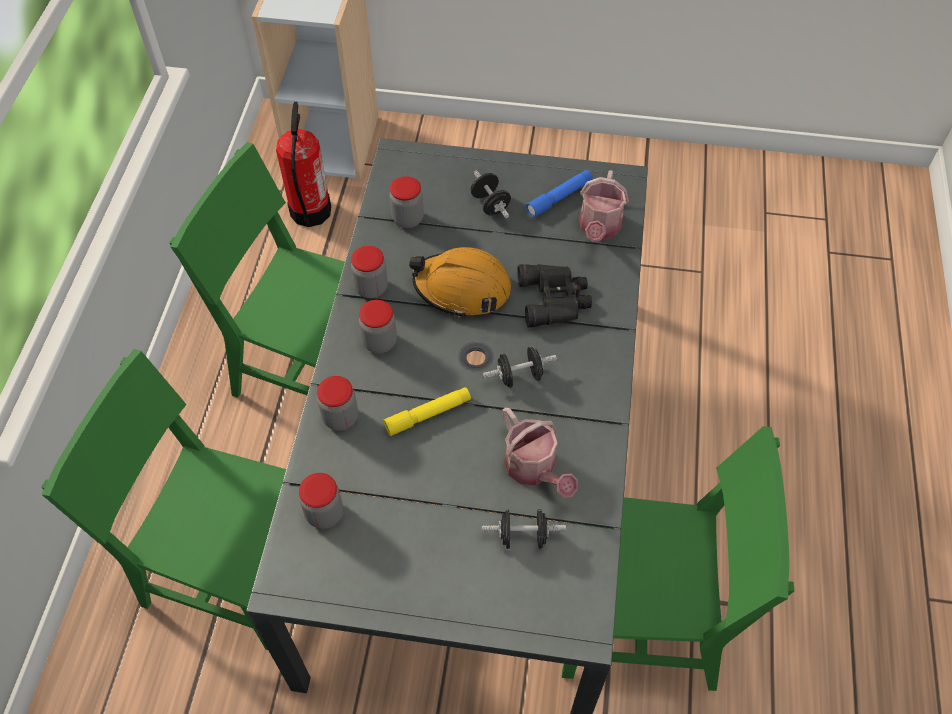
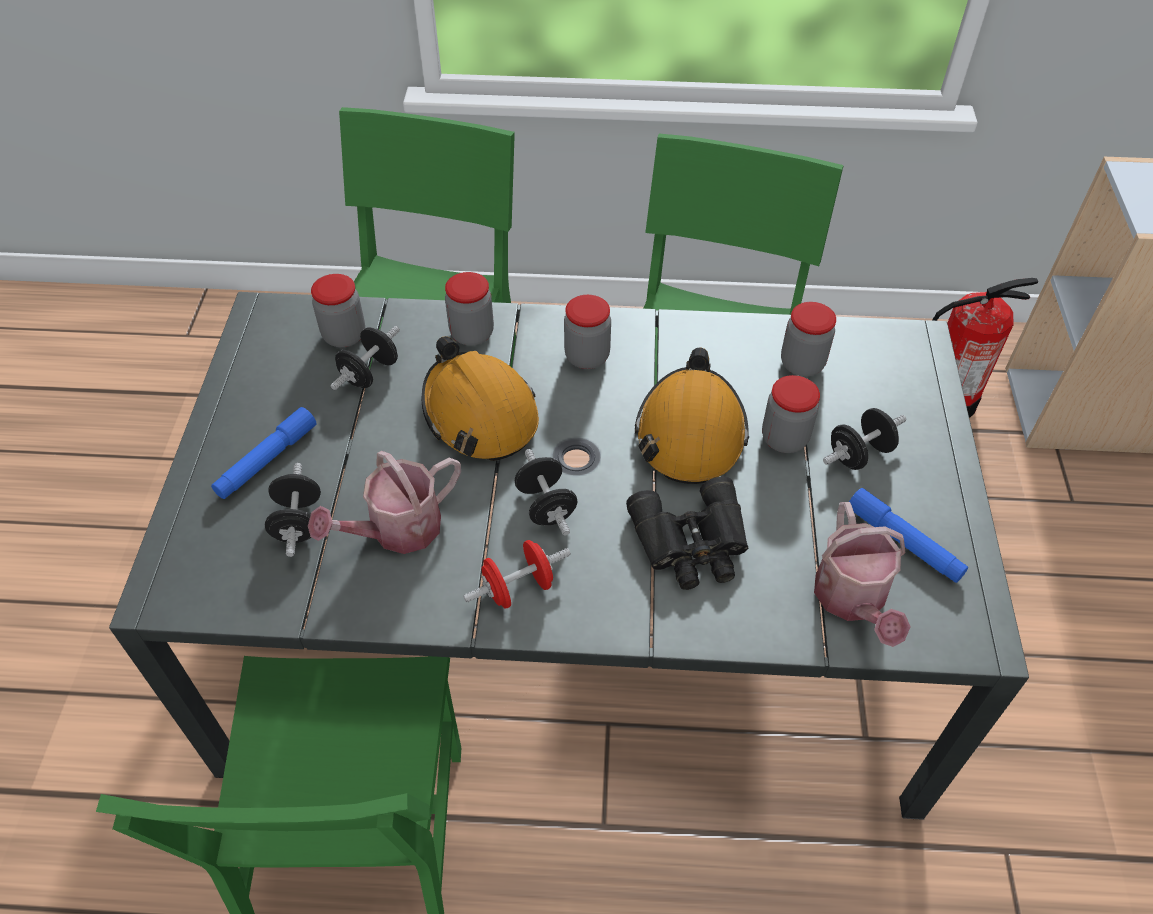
camera: 85 degrees right, 5 degrees down
(371, 288) = (672, 340): jar -> jar (784, 438)
(373, 492) = (370, 373): none -> black dumbbell
(428, 414) = (479, 413): yellow flashlight -> orange hard hat
(459, 565) = (267, 460): none -> blue flashlight
(585, 396) = (518, 588): none -> red dumbbell
(599, 228) = (853, 600): watering can -> watering can turned 105 degrees counterclockwise

